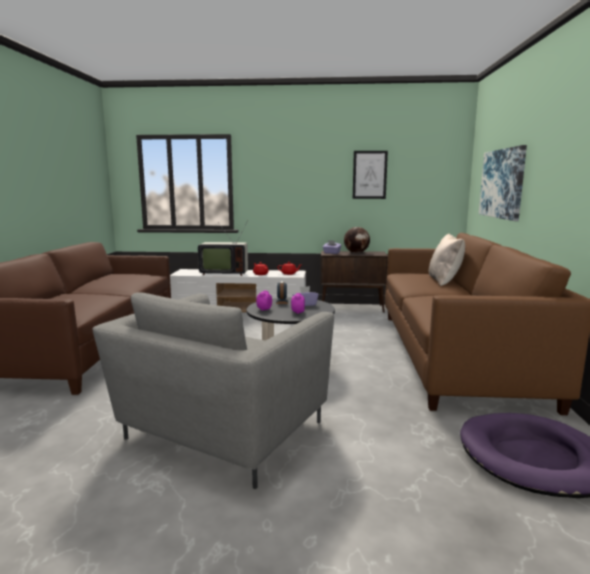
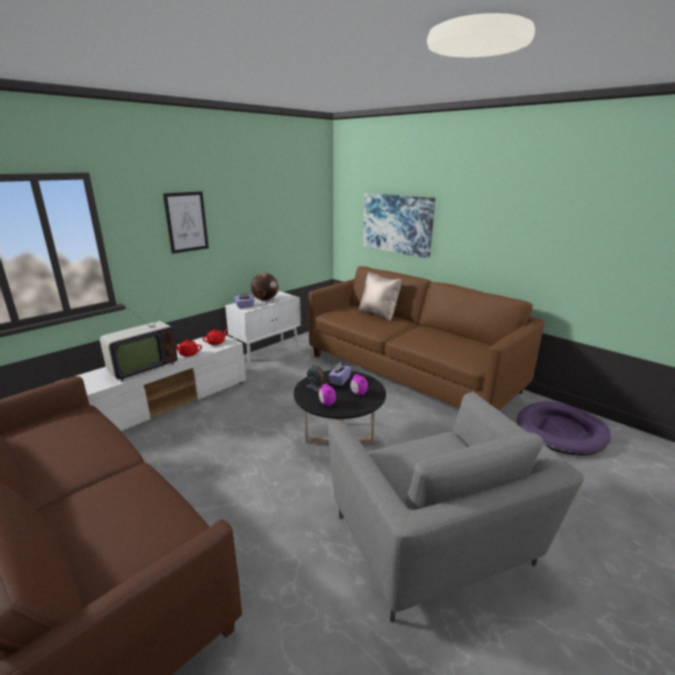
camera: 50 degrees left, 10 degrees up
(352, 308) = (267, 355): brown cabinet -> white cabinet
(369, 175) = (259, 215): picture -> picture (186, 222)

